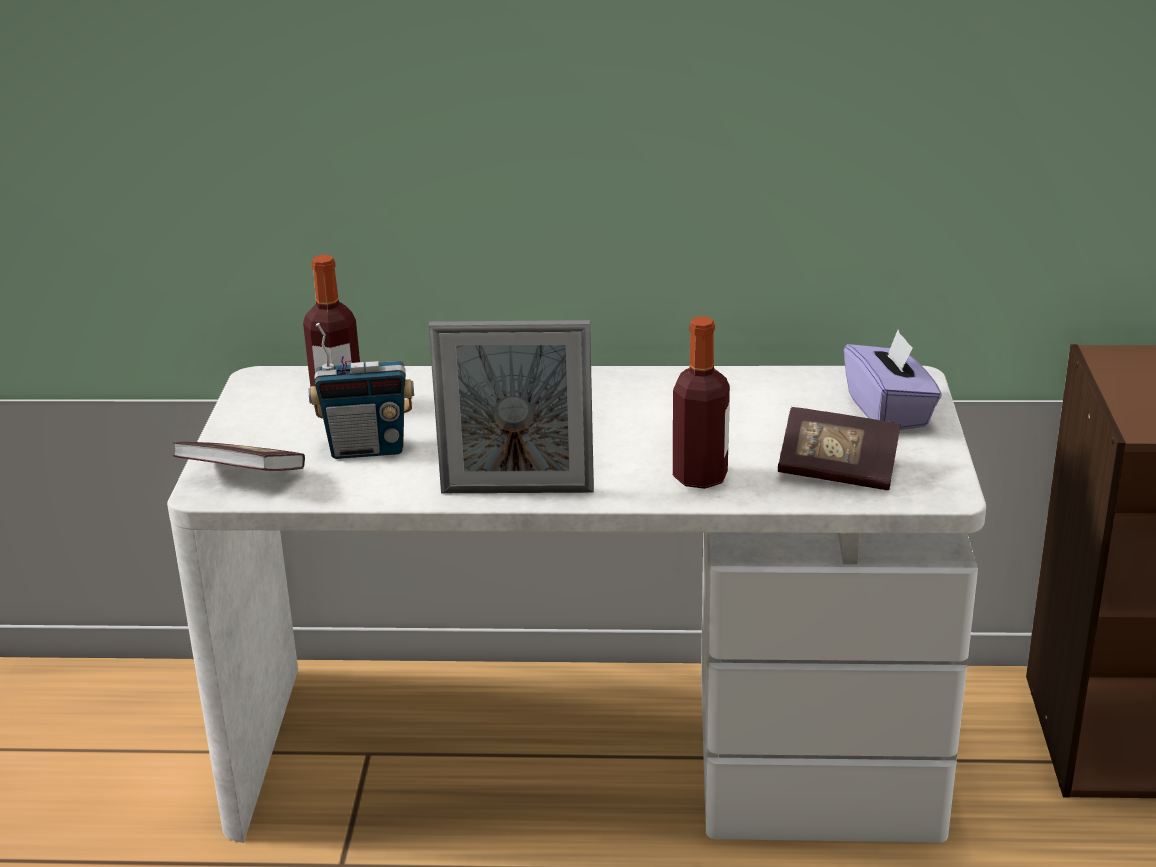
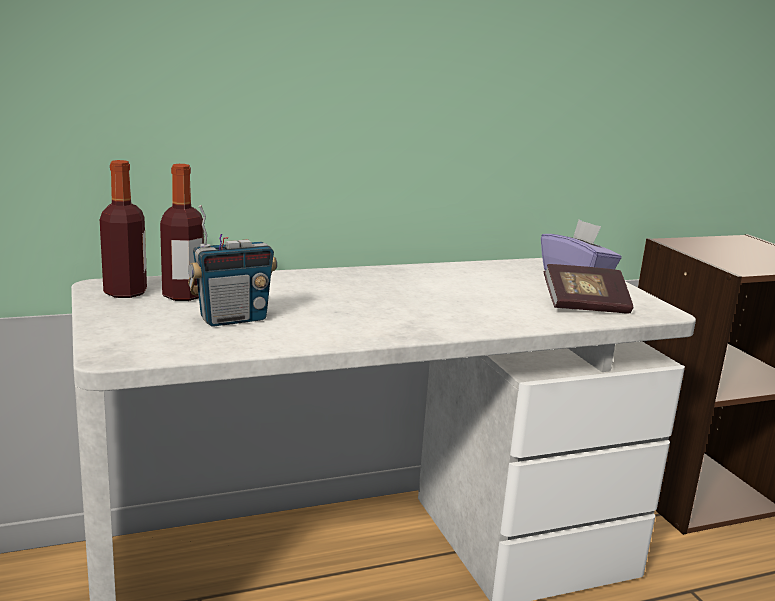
camera: 25 degrees left, 10 degrees down
(242, 477) = (137, 345): book -> none
(517, 491) = (380, 334): picture frame -> none
(700, 477) = (502, 316): bottle -> bottle (125, 292)

